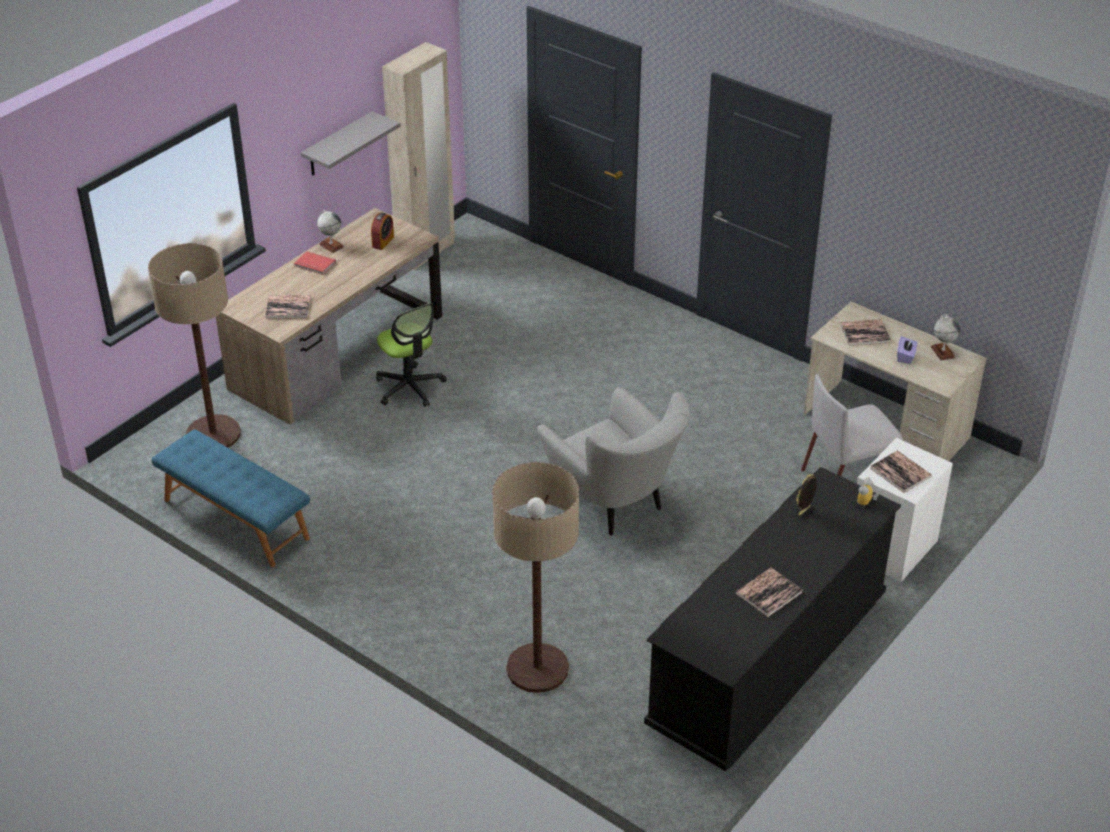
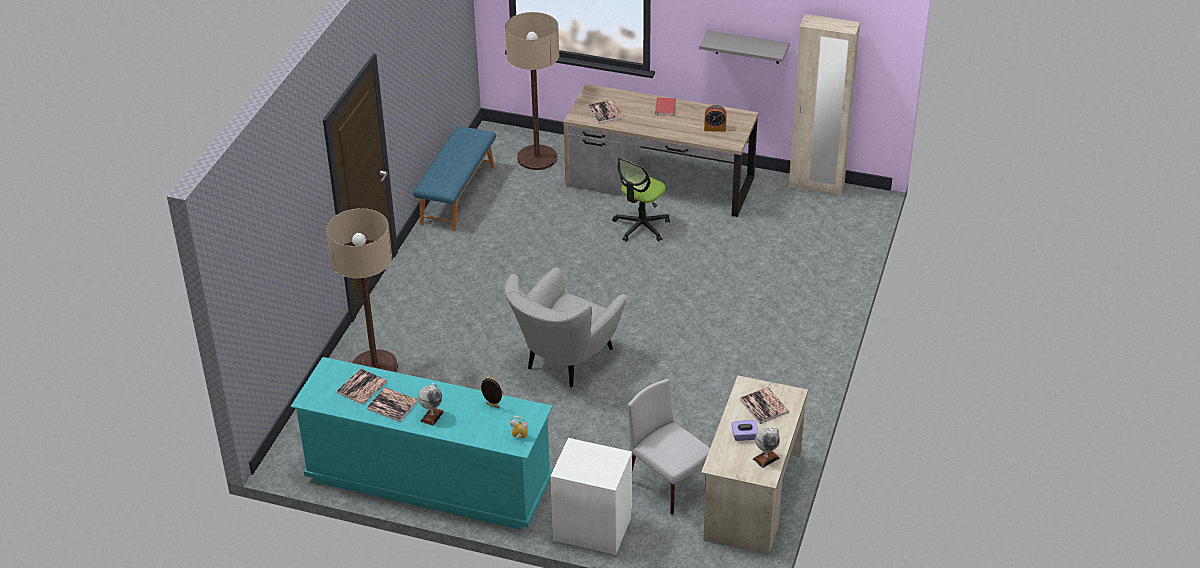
camera: 70 degrees right, 0 degrees up
(331, 245) = (694, 107): globe -> globe (432, 416)
(767, 662) = (429, 480): black dresser -> turquoise dresser
(900, 472) = (586, 461): book -> book (362, 387)

